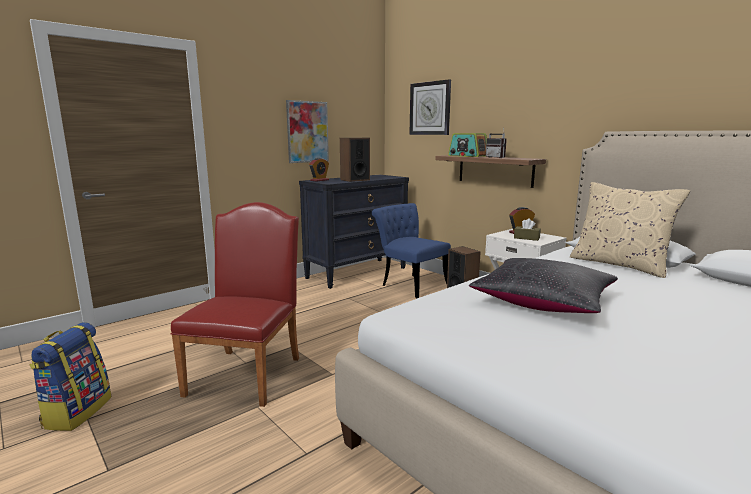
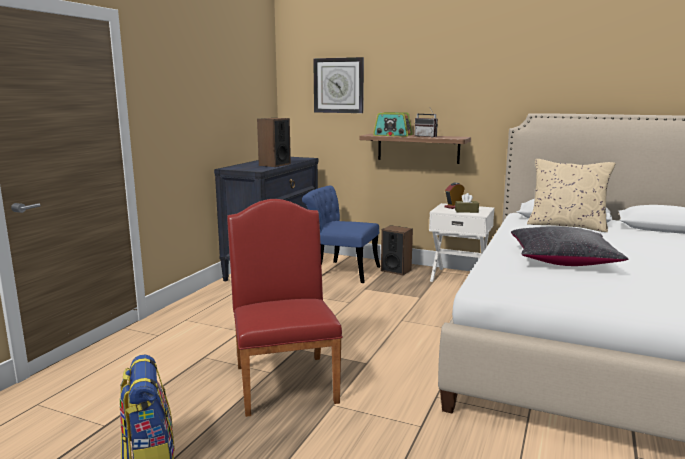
camera: 25 degrees left, 0 degrees up
(307, 132) = (217, 112): picture -> none
(319, 180) = (237, 167): alarm clock -> none

